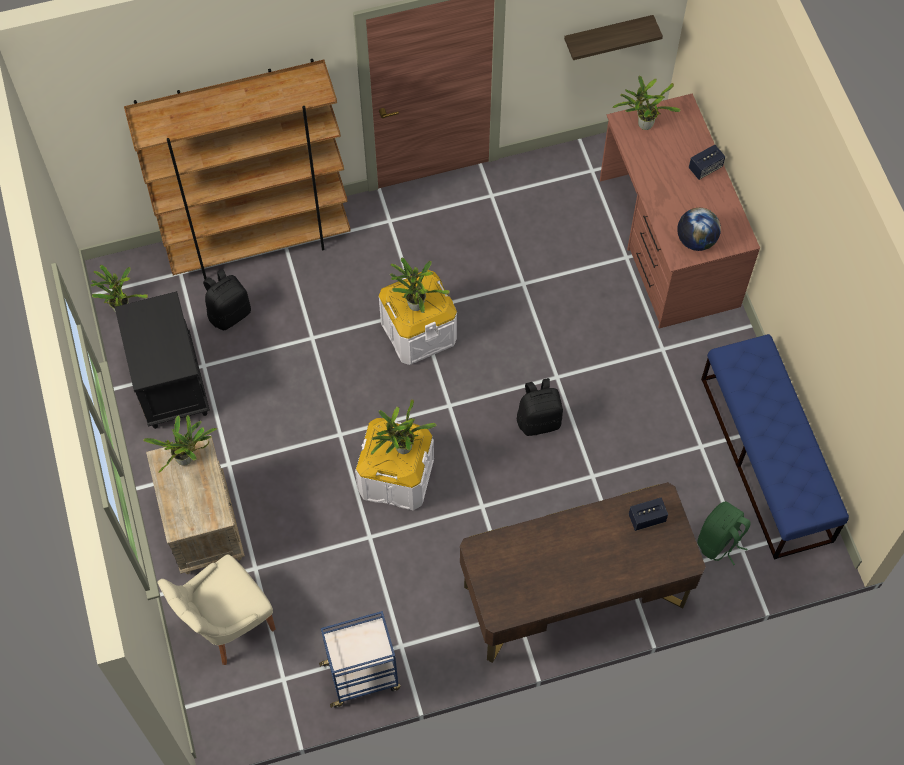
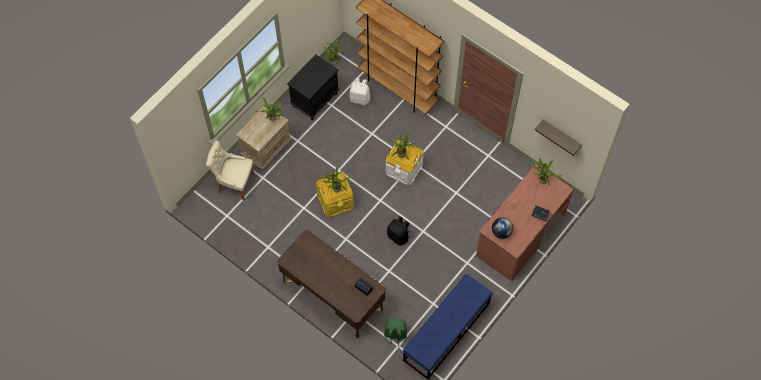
camera: 55 degrees right, 0 degrees up
(229, 313) = (360, 98): black backpack -> white backpack
(362, 676) = (246, 241): blue cart -> none
(396, 477) = (335, 201): white storage box -> yellow storage box

